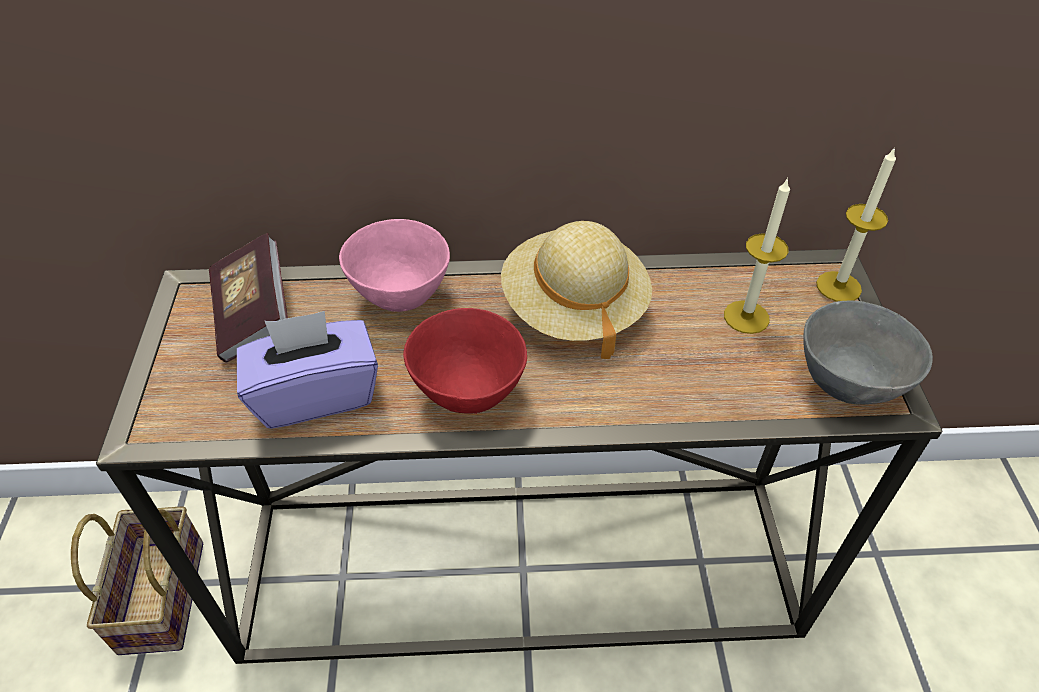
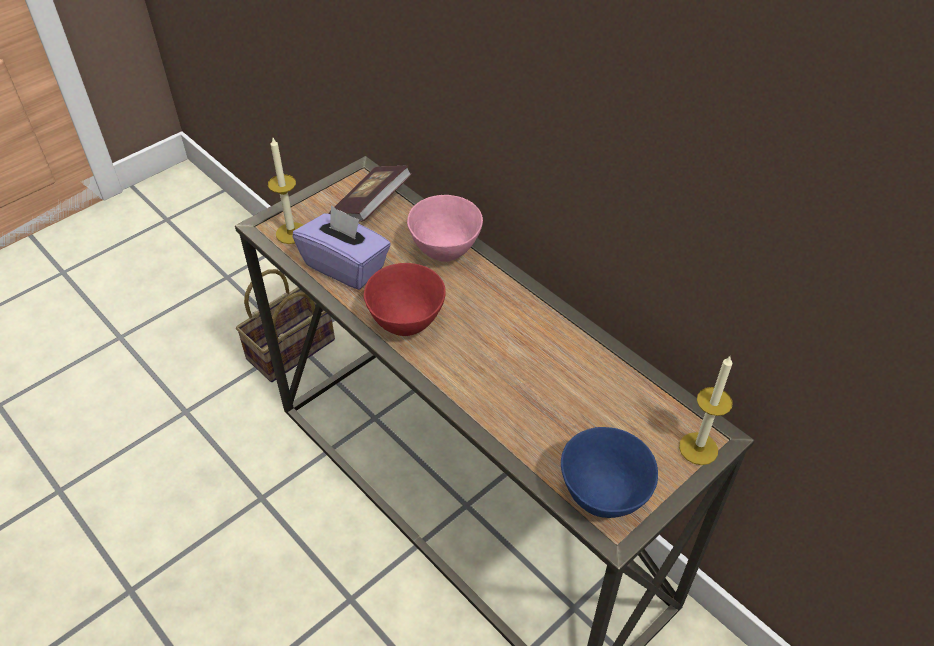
camera: 50 degrees right, 0 degrees up
(573, 308) = (521, 328): beige hat -> none
(746, 317) = (610, 414): candle -> candle (291, 233)
(848, 385) = (604, 497): grey bowl -> blue bowl

